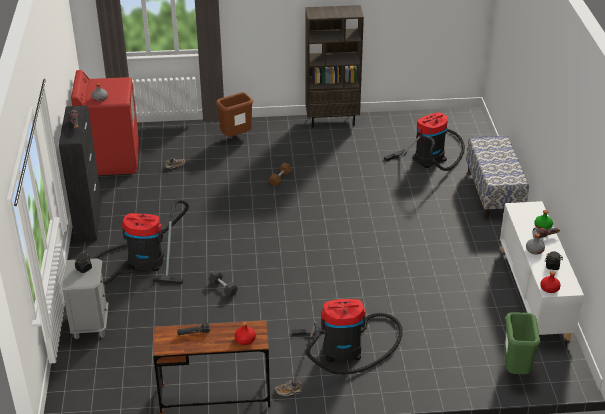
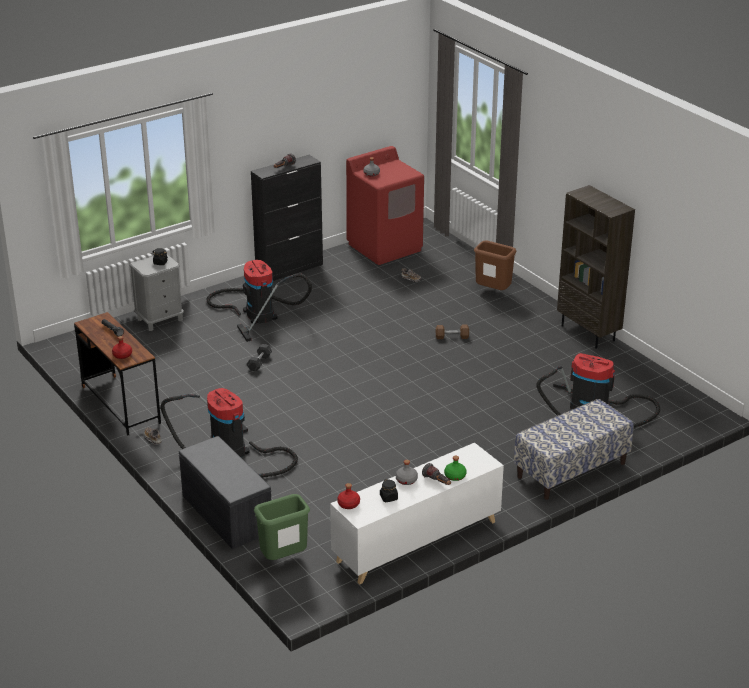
camera: 60 degrees right, 5 degrees down
(434, 382) = (225, 513): none -> grey bench

